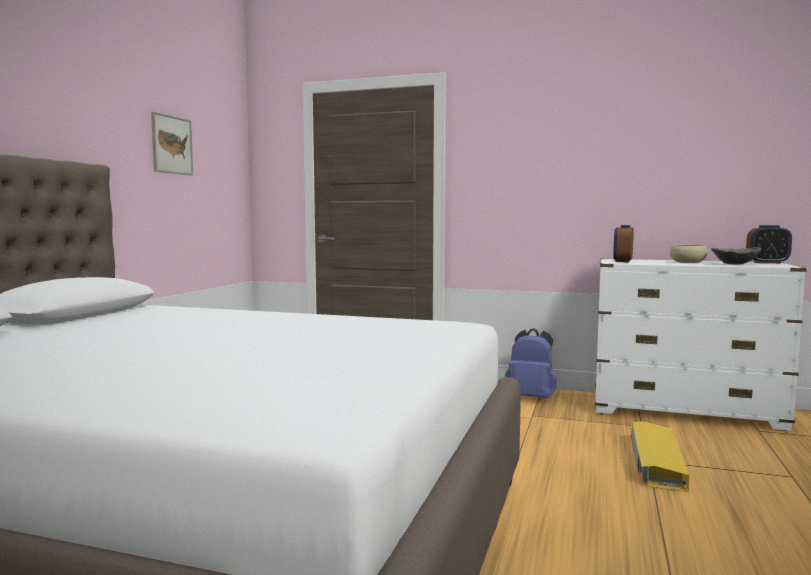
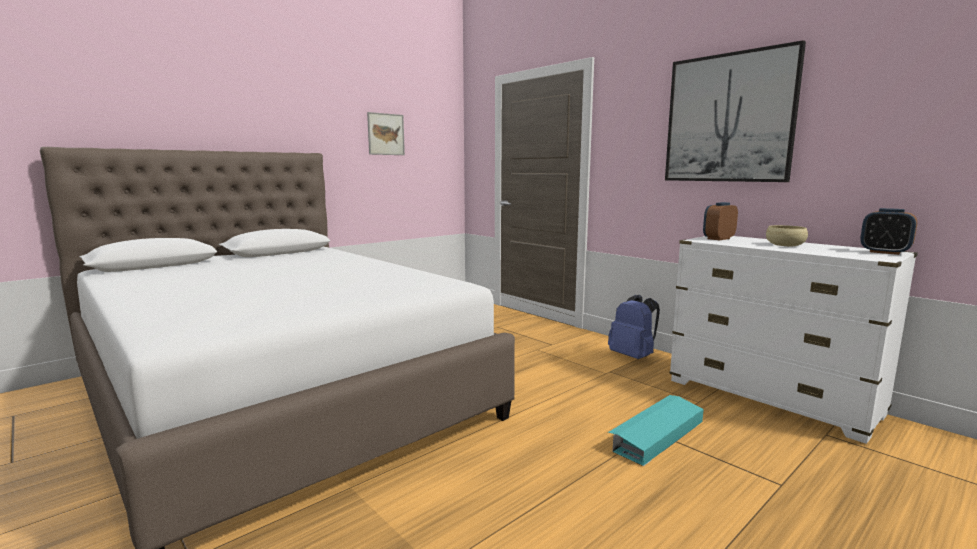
camera: 30 degrees right, 5 degrees up
(606, 145) = (729, 118): none -> picture
(656, 462) = (656, 435): yellow storage box -> turquoise storage box
(735, 264) = (828, 252): grey bowl -> none

